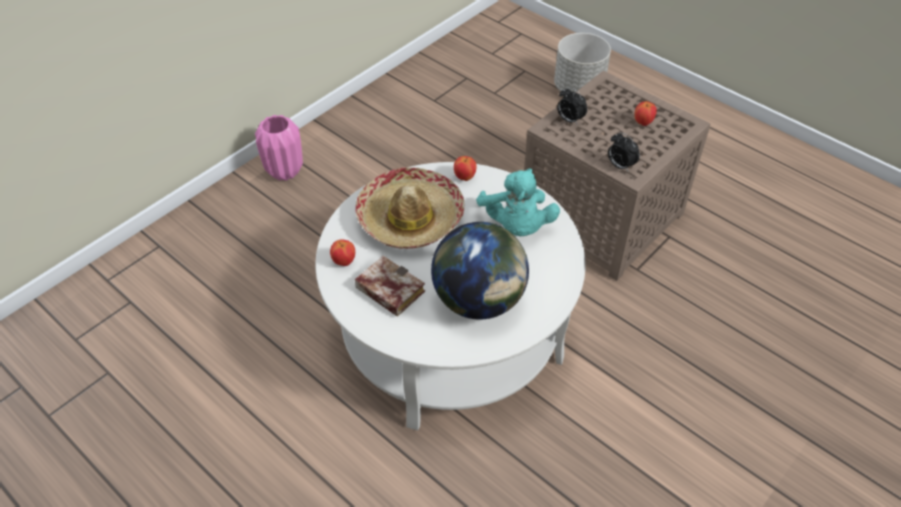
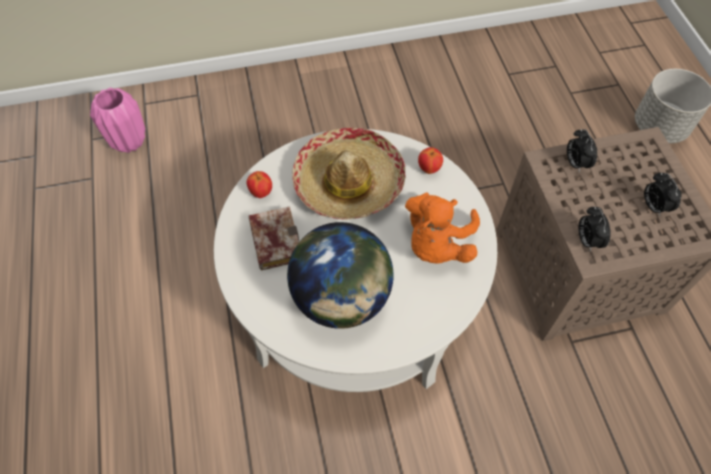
camera: 35 degrees right, 10 degrees up
(284, 171) = (334, 79): pink vase -> pink vase (129, 142)
(516, 226) = (436, 244): turquoise plush toy -> orange plush toy
(643, 122) = (653, 206): apple -> alarm clock

